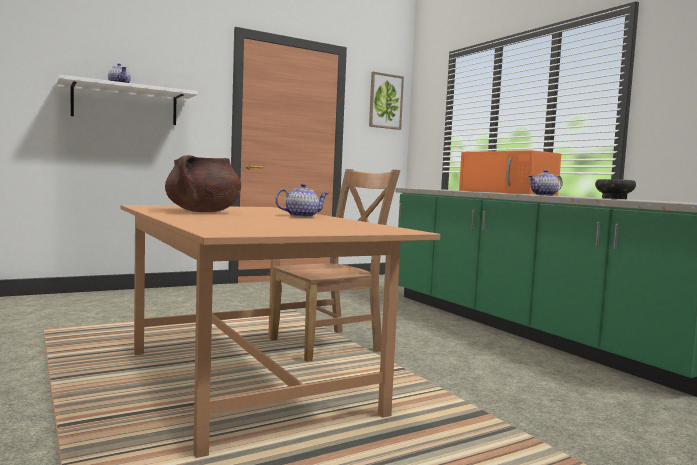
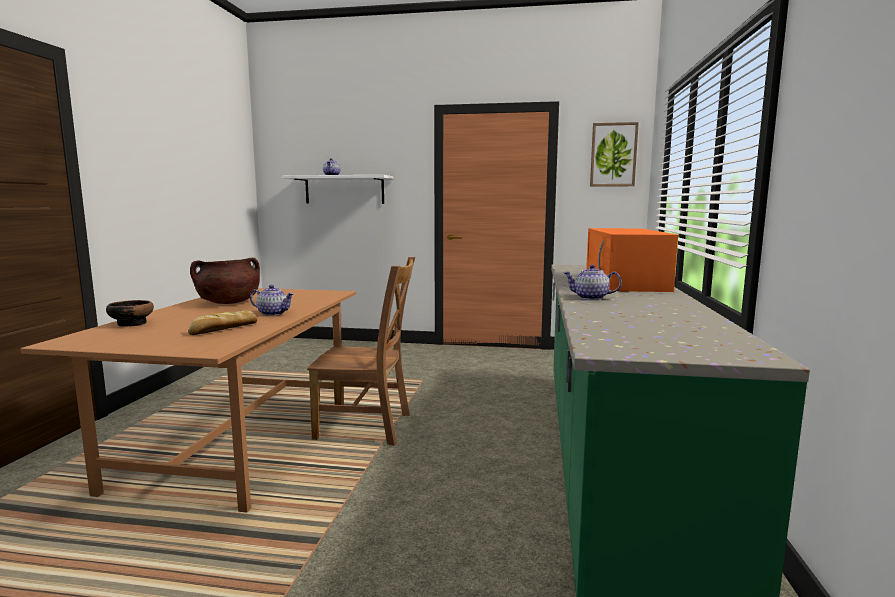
camera: 40 degrees right, 5 degrees up
(327, 223) = (223, 329): none -> bread
(613, 199) = (599, 319): bowl -> bowl (131, 324)

